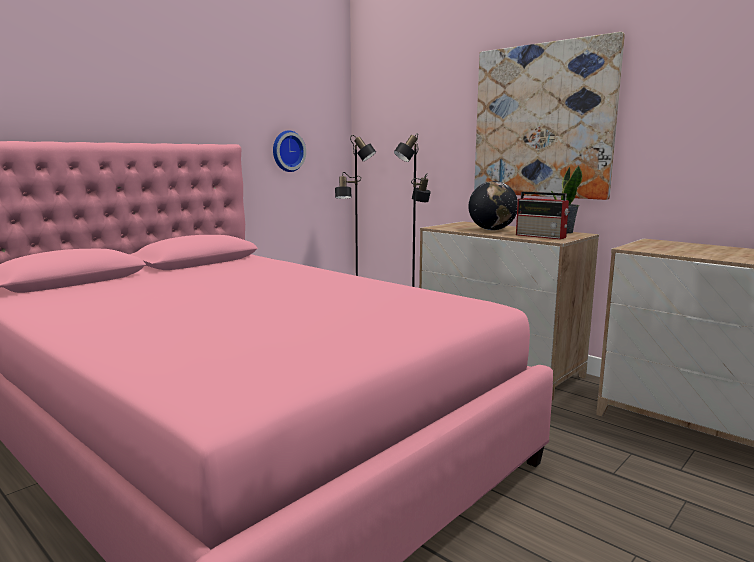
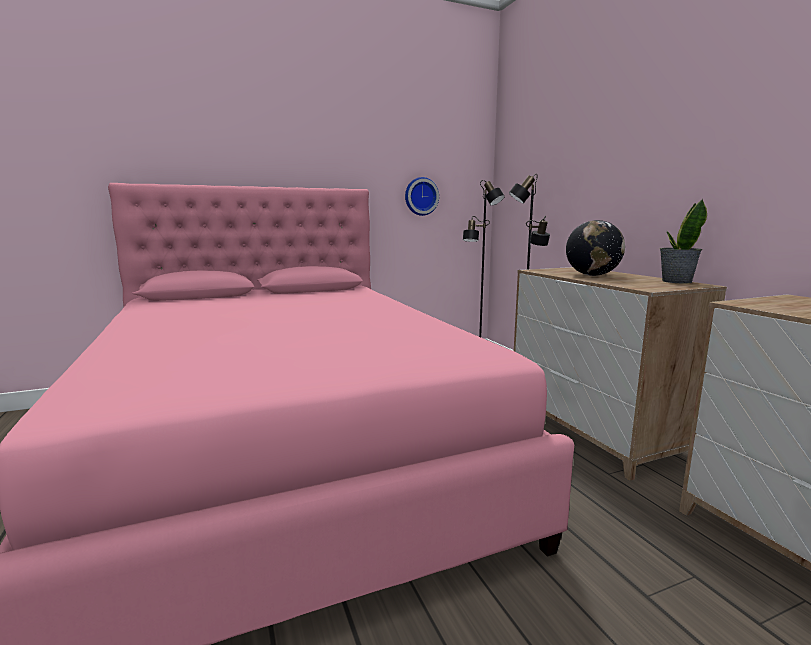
camera: 25 degrees right, 0 degrees up
(542, 121) = (670, 150): picture -> none
(542, 236) = (640, 284): radio -> none

